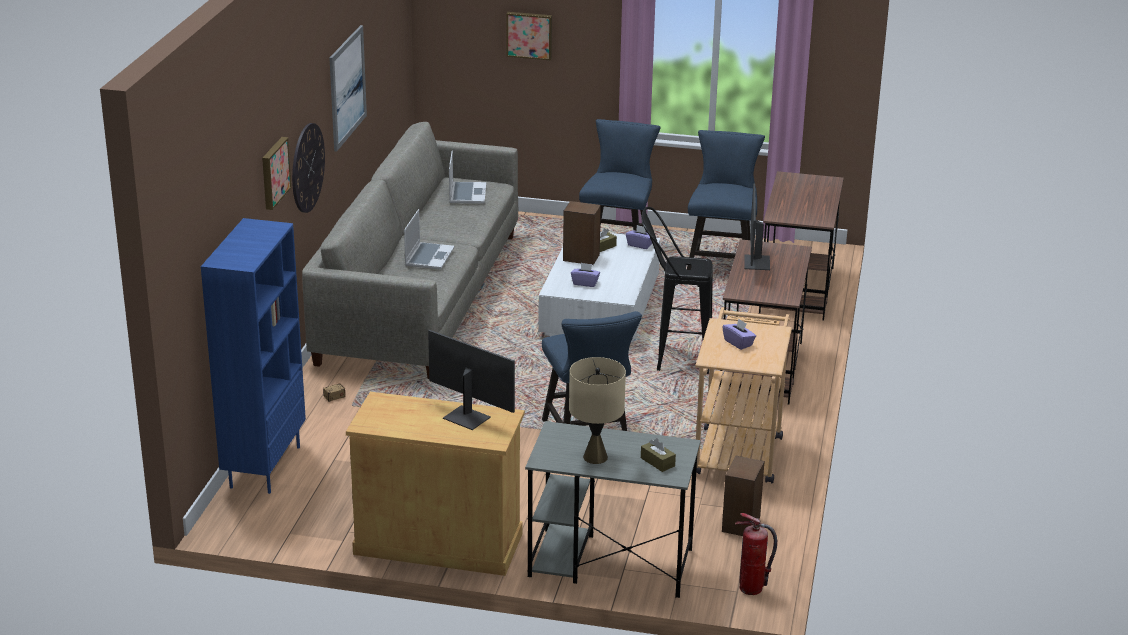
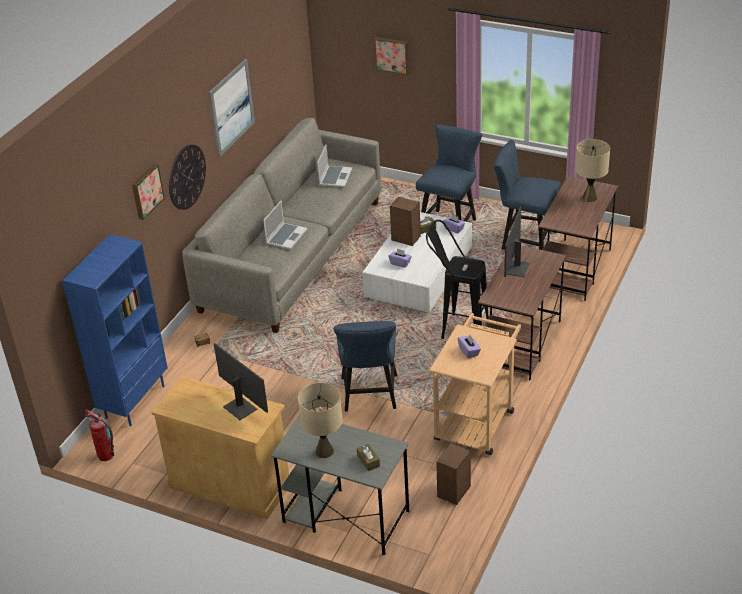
camera: 15 degrees right, 10 degrees up
(721, 265) = (524, 240): blue chair -> blue chair turned 90 degrees counterclockwise
(751, 588) = (441, 553): fire extinguisher -> fire extinguisher (106, 456)
(814, 190) = (589, 198): none -> beige table lamp

